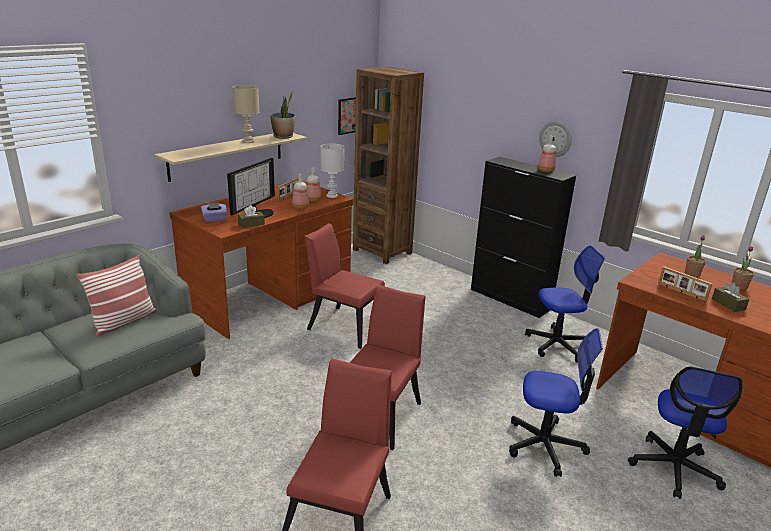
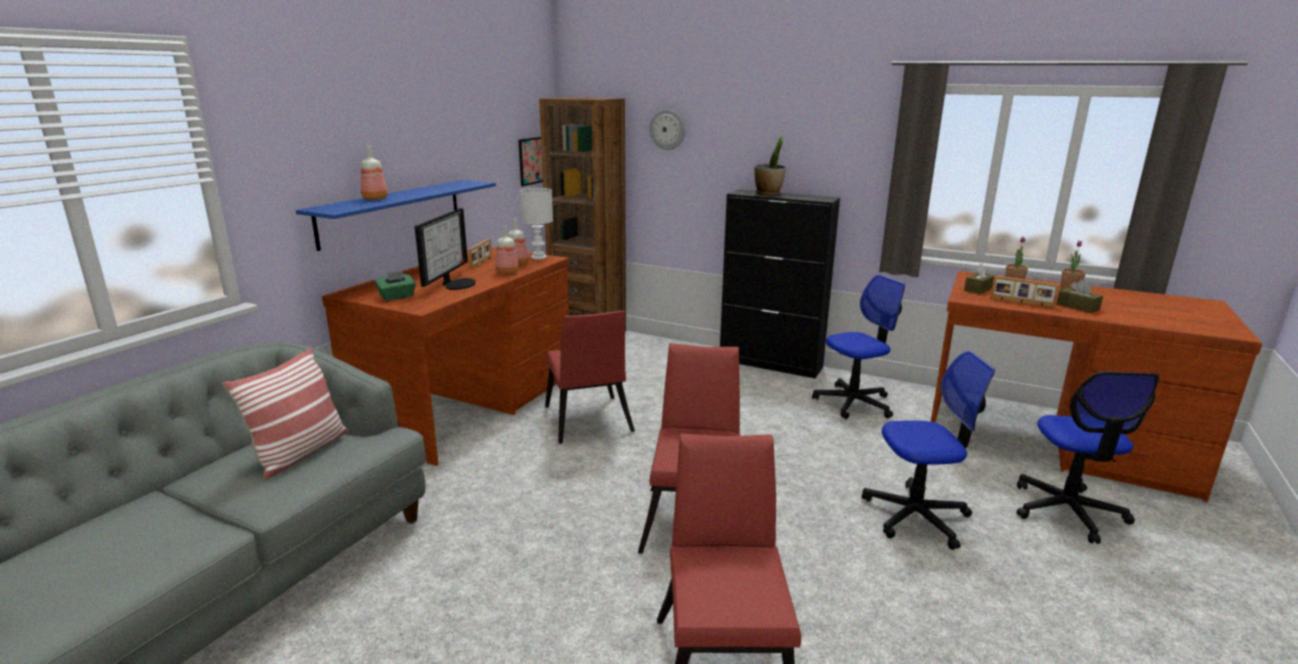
camera: 15 degrees left, 5 degrees down
(215, 219) = (397, 297): purple tissue box -> green tissue box
(227, 155) = (392, 212): beige shelf -> blue shelf
(247, 141) = (421, 191): beige table lamp -> none
(251, 224) = (454, 296): brown tissue box -> brown tissue box (978, 289)
(283, 136) = (464, 184): potted plant -> potted plant (768, 193)
(344, 325) = (588, 422): red chair -> red chair turned 120 degrees counterclockwise
(545, 170) = (803, 196): bottle -> bottle (374, 198)
(555, 139) = (809, 157): wall clock -> wall clock (667, 129)

